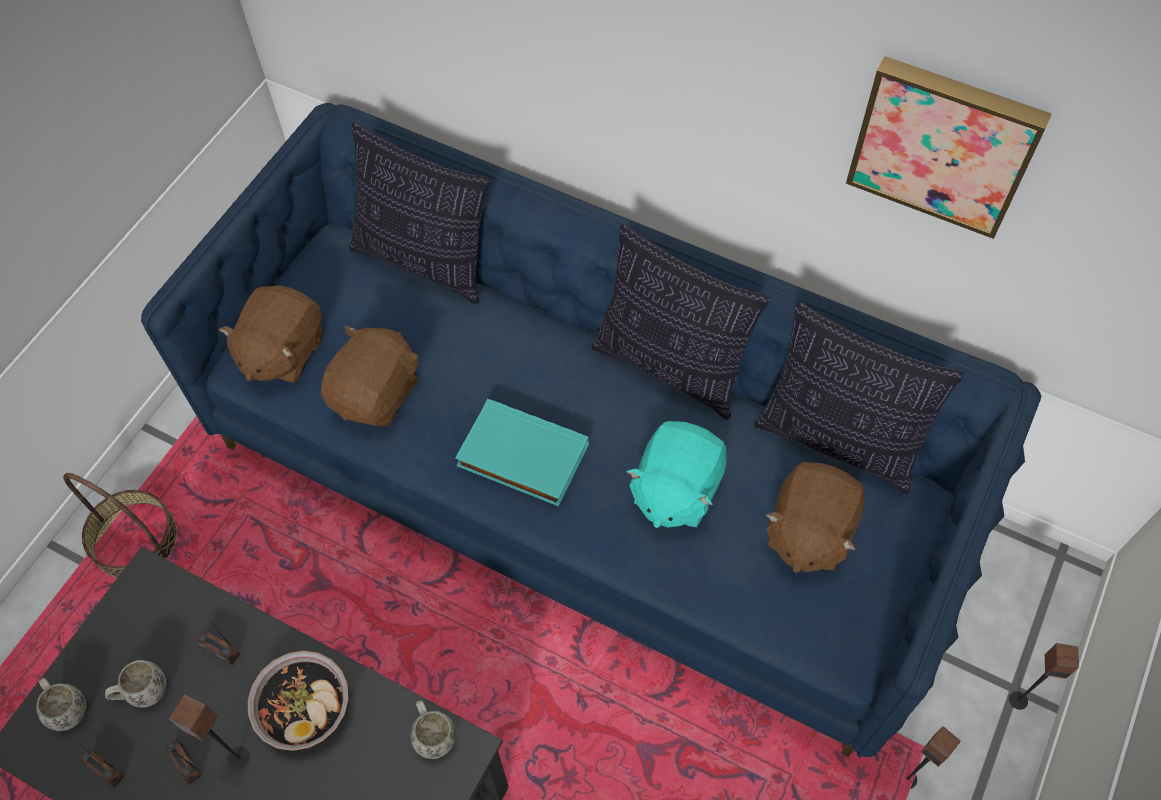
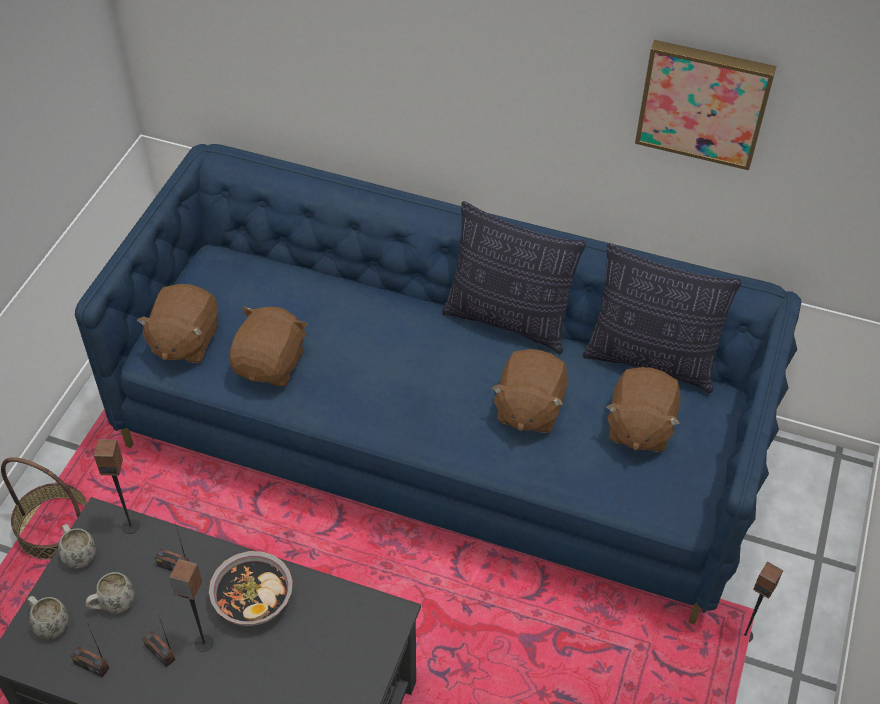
camera: 10 degrees left, 10 degrees down
(424, 262) = (292, 264): pillow -> none
(432, 734) = (363, 606): white mug -> white mug (78, 554)
(521, 457) = (399, 397): turquoise book -> none
(675, 490) = (528, 408): turquoise plush toy -> brown plush toy
(1018, 700) = (823, 566): speaker -> speaker (131, 526)

